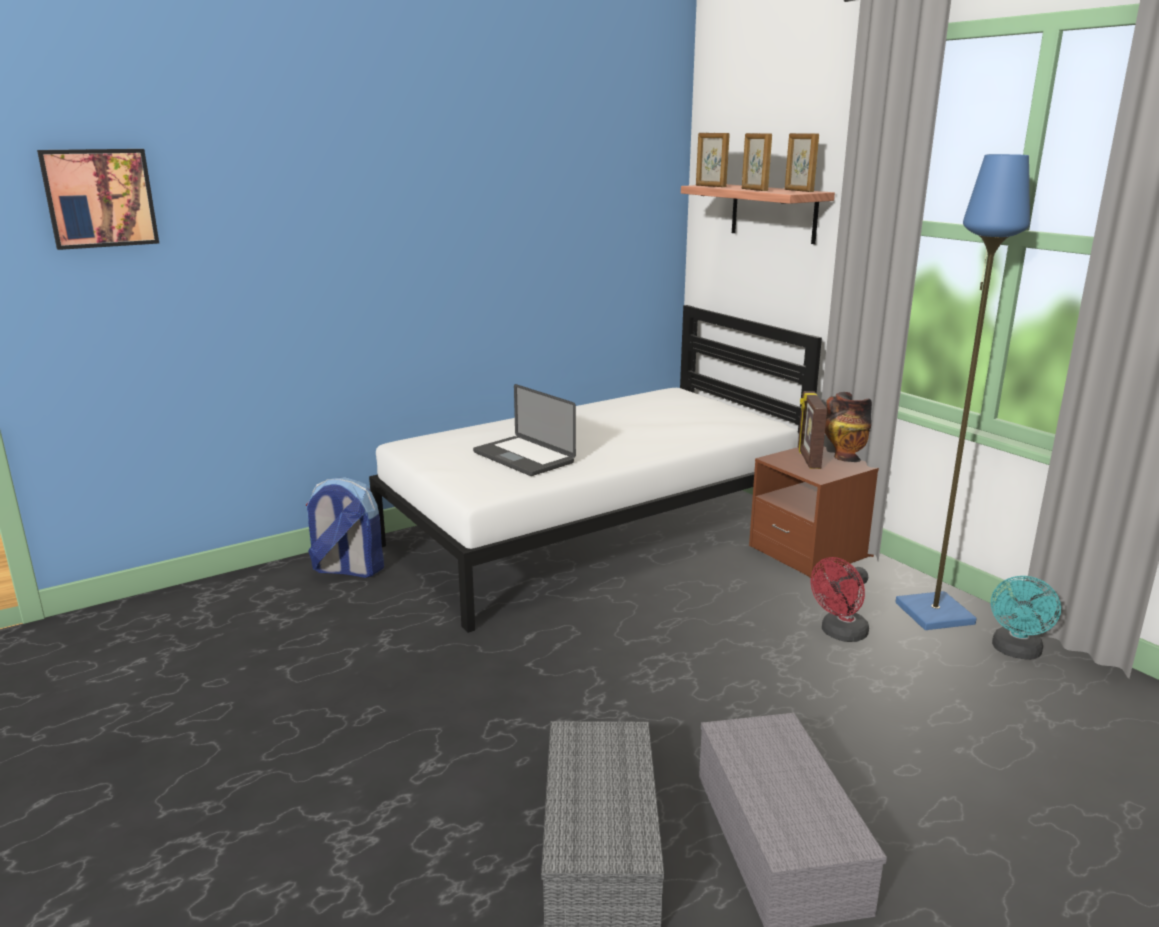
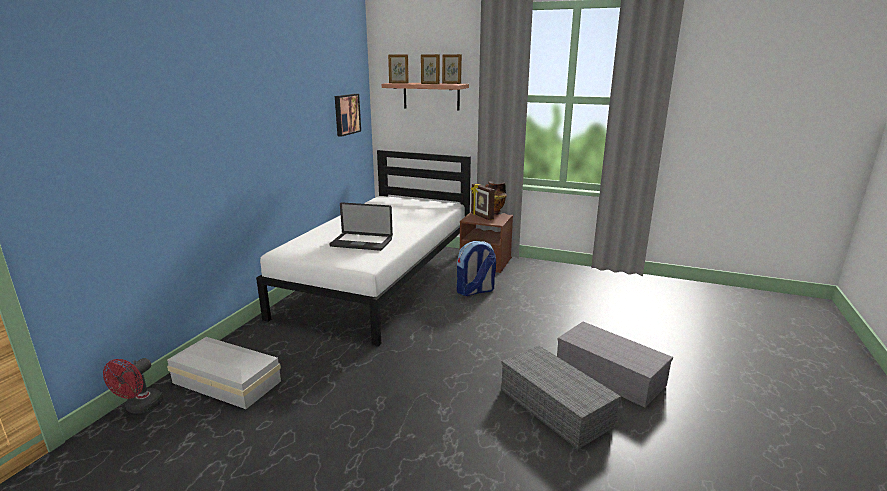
camera: 35 degrees left, 0 degrees up
(99, 198) = (76, 102): picture -> picture (346, 114)
(246, 610) = (226, 381): none -> white storage box
(347, 569) = (264, 338): backpack -> backpack (475, 291)
(839, 634) = (536, 291): red fan -> red fan (140, 408)
(932, 613) = (558, 273): blue floor lamp -> none
(1016, 652) = (599, 279): turquoise fan -> none

